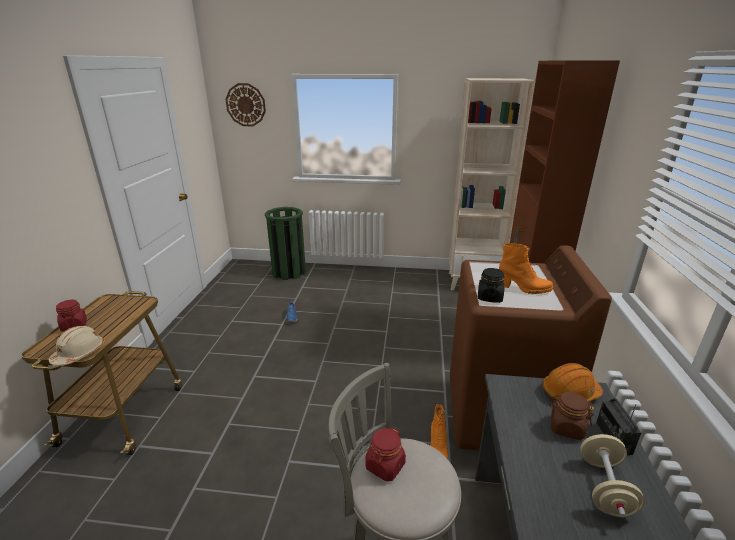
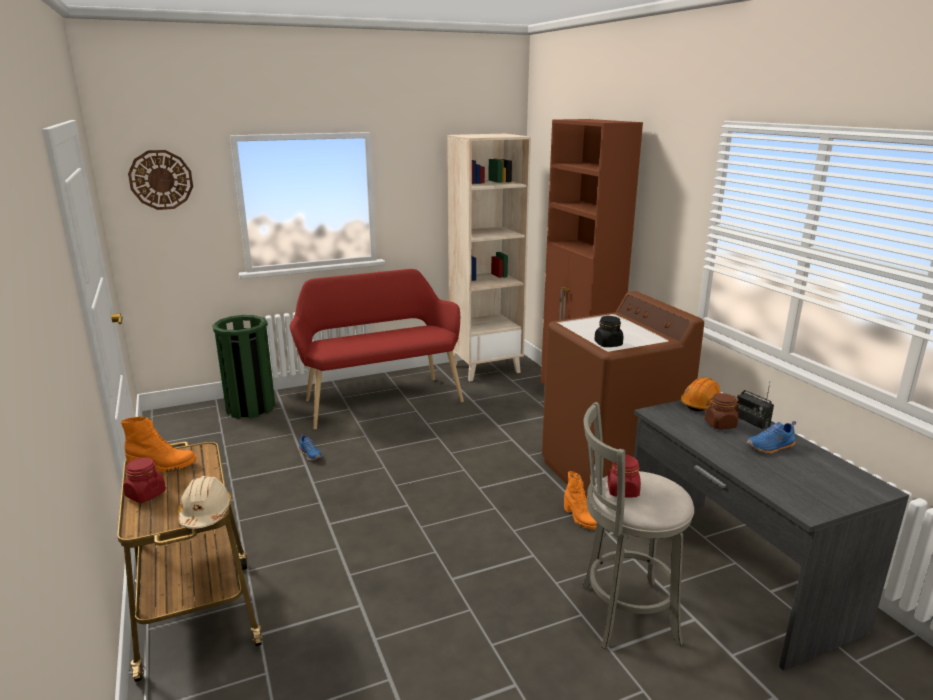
camera: 30 degrees left, 5 degrees down
(373, 287) = (380, 399): none -> red bench
(523, 288) = (624, 332): orange boot -> orange boot (162, 467)
(604, 488) = (771, 447): beige dumbbell -> blue shoe

